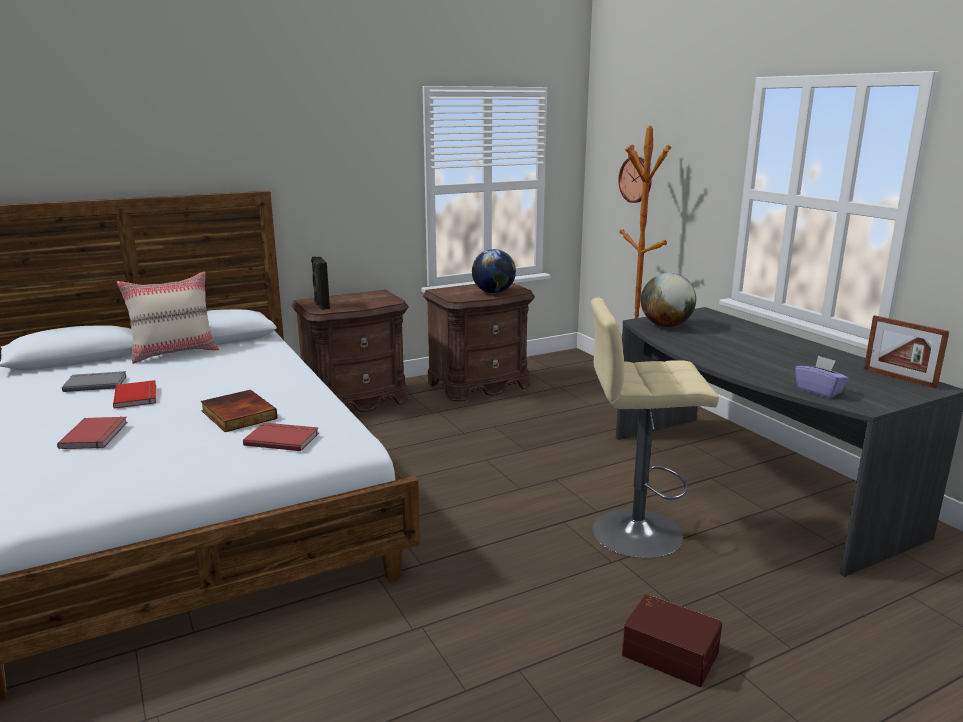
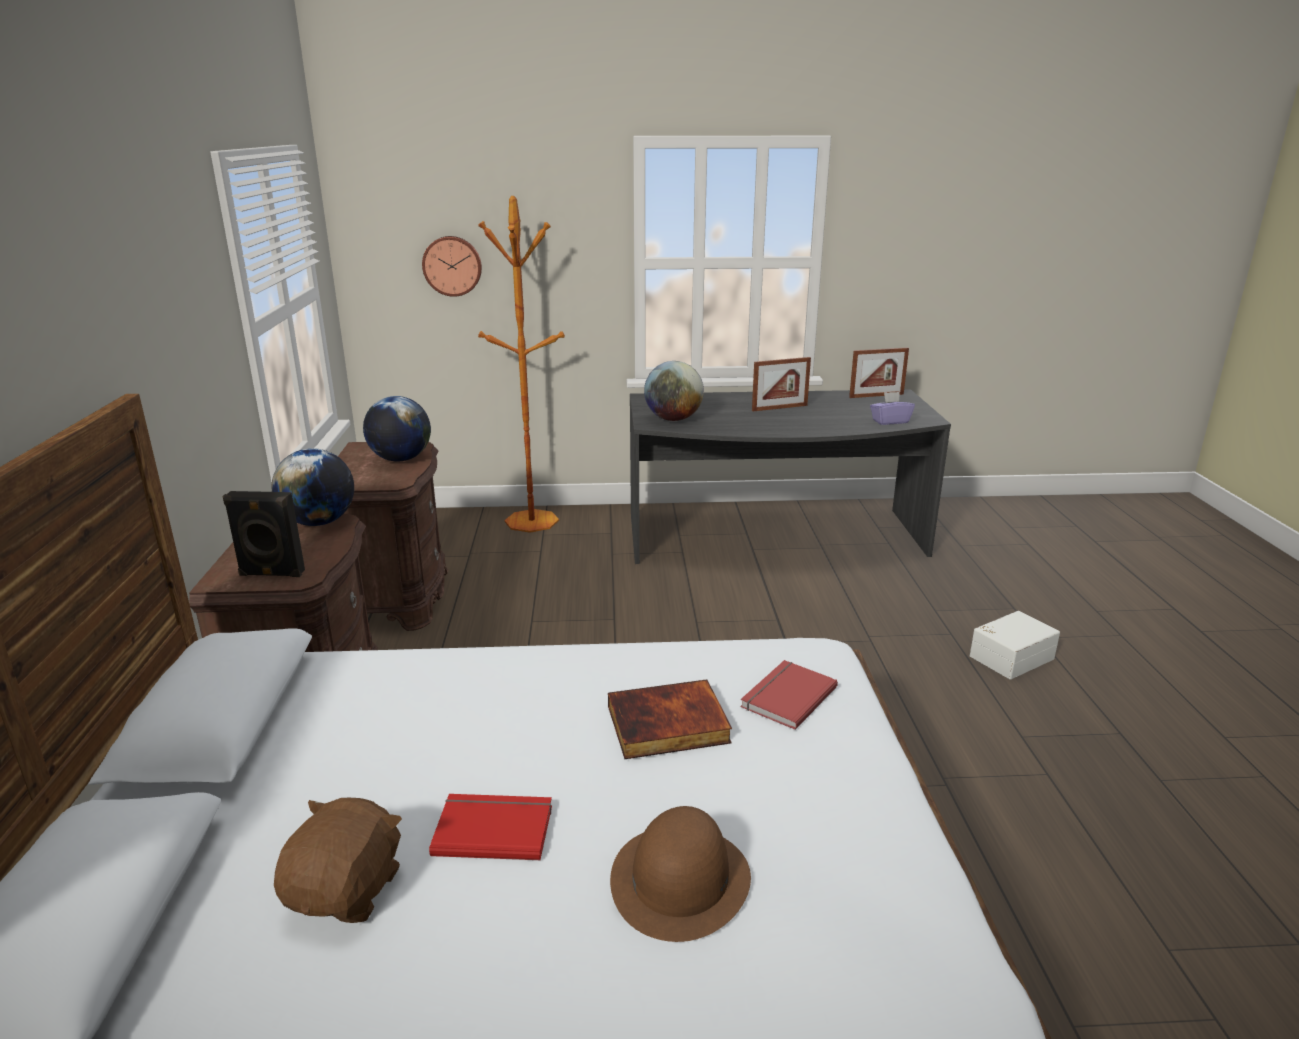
camera: 65 degrees left, 5 degrees up
(95, 383) = (347, 891): grey book -> brown plush toy
(96, 435) = (680, 879): red book -> brown hat
(174, 353) = (256, 772): beige pillow -> none
(387, 299) = (319, 522): none -> globe
(635, 532) = (827, 613): beige stool -> none
(670, 652) = (1010, 656): brown storage box -> white storage box
(768, 349) = (779, 408): none -> picture frame

